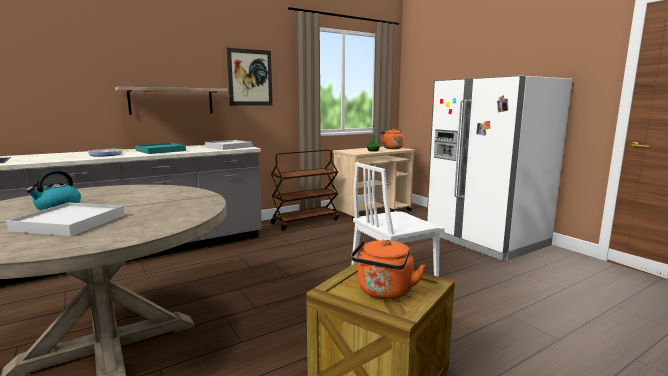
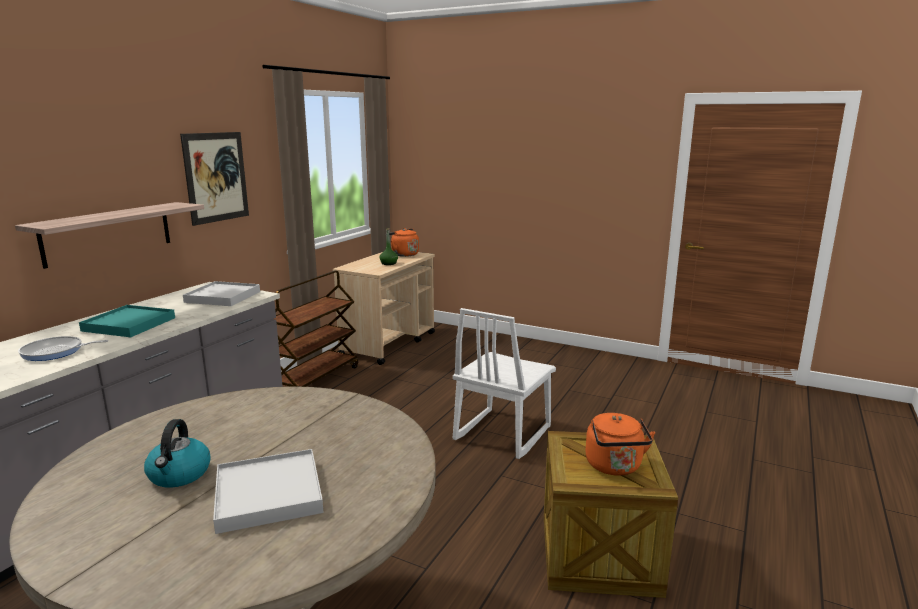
camera: 30 degrees left, 5 degrees up
(486, 239) = (548, 359): white fridge -> none

